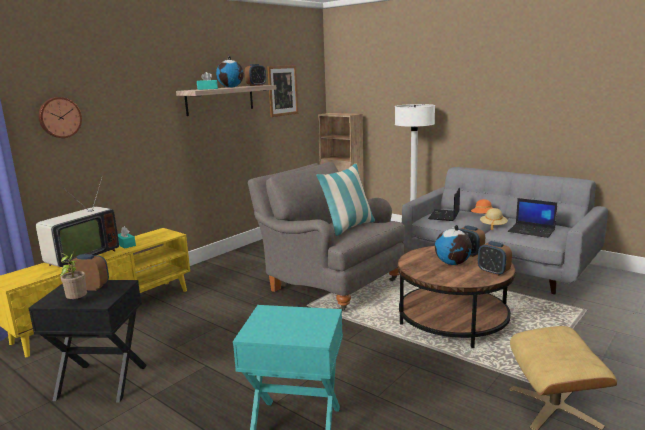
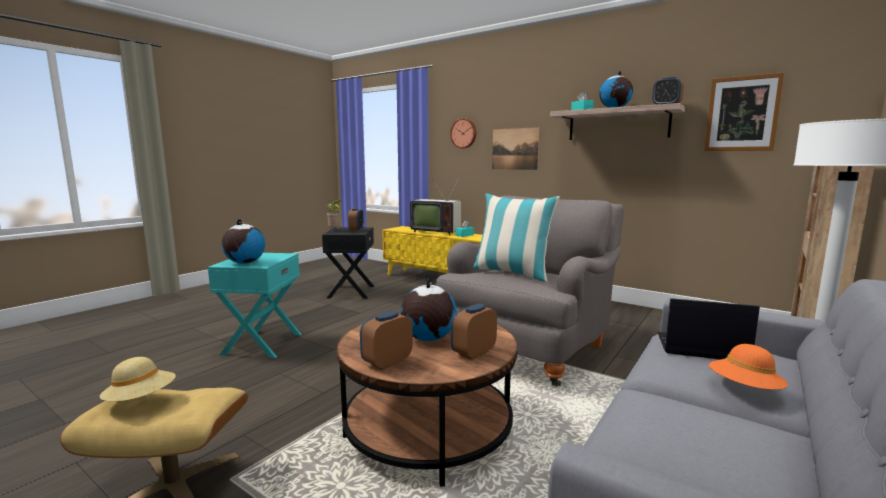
camera: 85 degrees right, 5 degrees down
(134, 130) = (515, 149): none -> picture
(312, 326) = (244, 263): none -> globe
(493, 226) = (675, 395): beige hat -> beige hat (141, 400)
(532, 231) = (660, 438): laptop -> none

